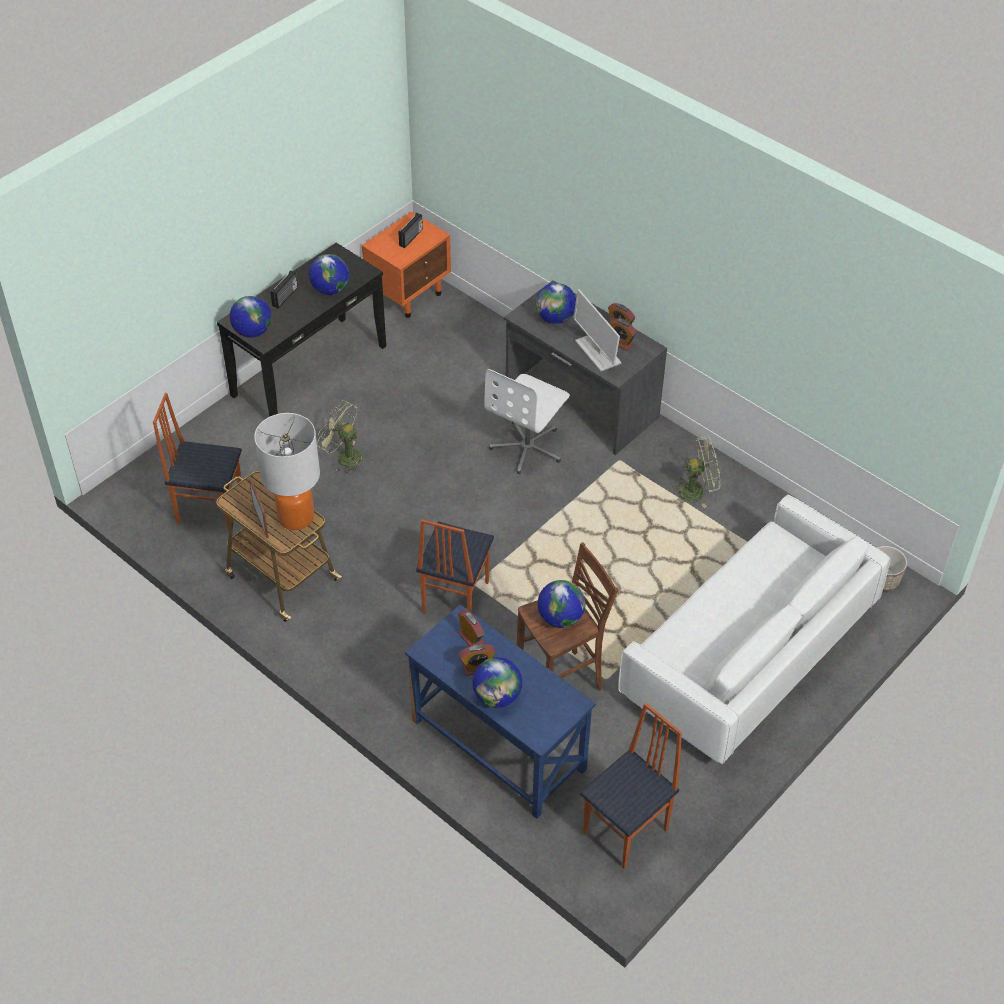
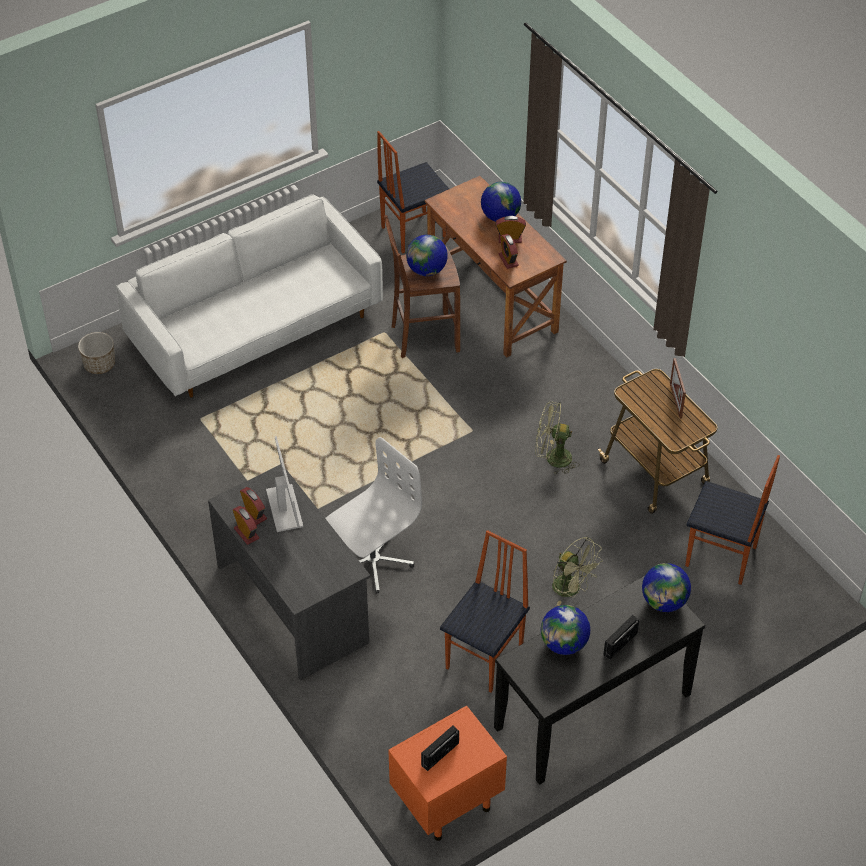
camera: 165 degrees left, 0 degrees up
(295, 517) = (641, 398): table lamp -> none
(454, 598) = (494, 423): chair -> chair (485, 659)
(497, 745) = (492, 302): blue desk -> brown desk
(555, 318) = (312, 560): globe -> none
(697, 491) = (220, 478): green fan -> green fan (552, 458)

